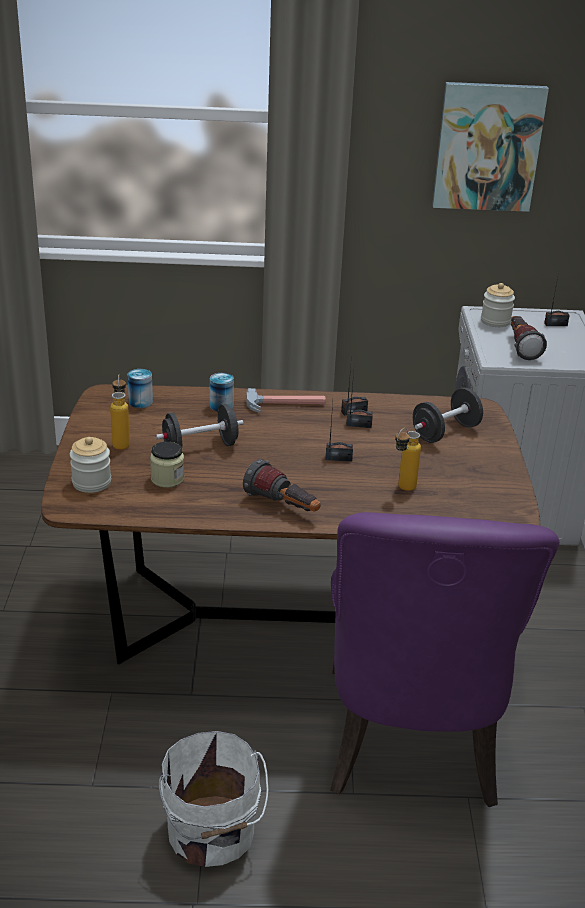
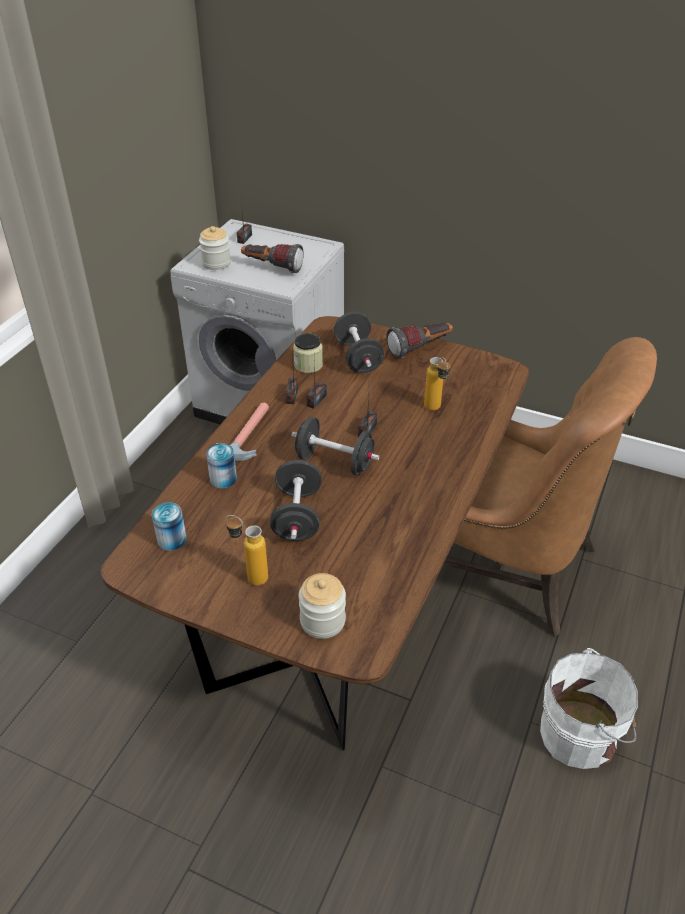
camera: 65 degrees left, 10 degrees up
(167, 479) = (345, 556): jar -> jar (308, 365)
(281, 451) = (334, 462): none -> black dumbbell
(283, 507) = (432, 488): flashlight -> flashlight (420, 349)
(412, 736) = (513, 566): purple chair -> brown chair
(488, 147) = (134, 106): picture -> none

